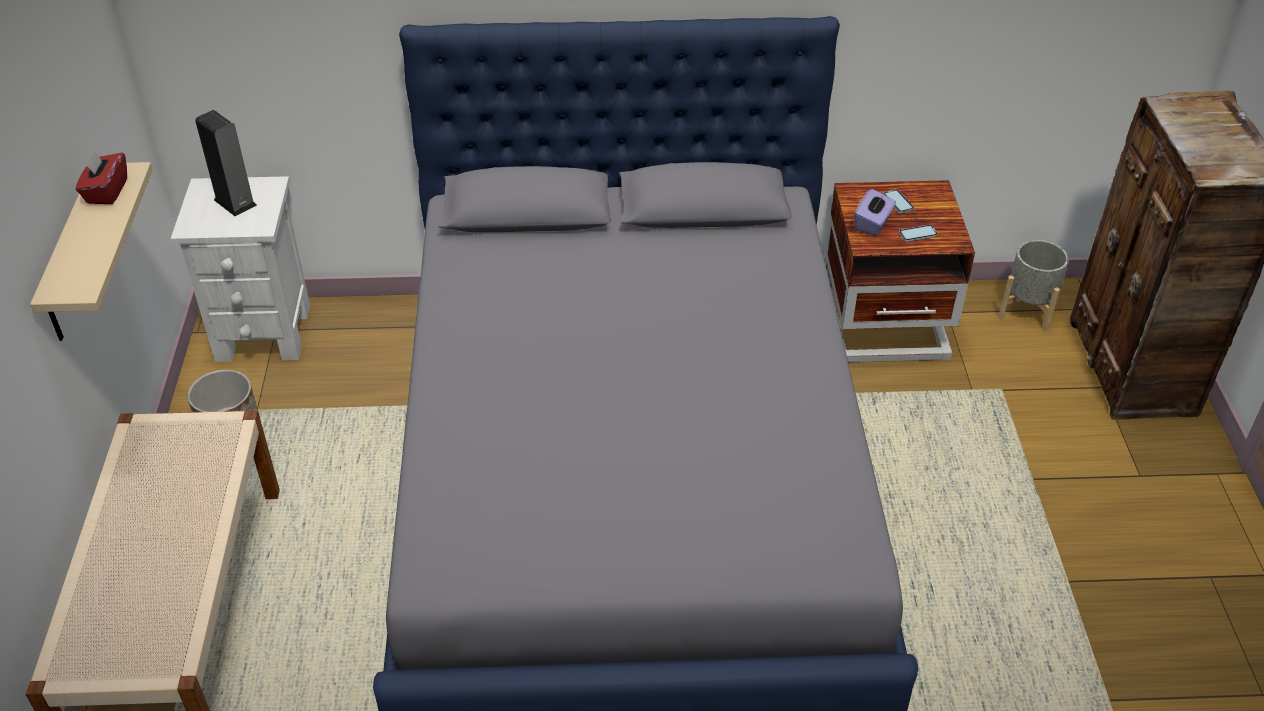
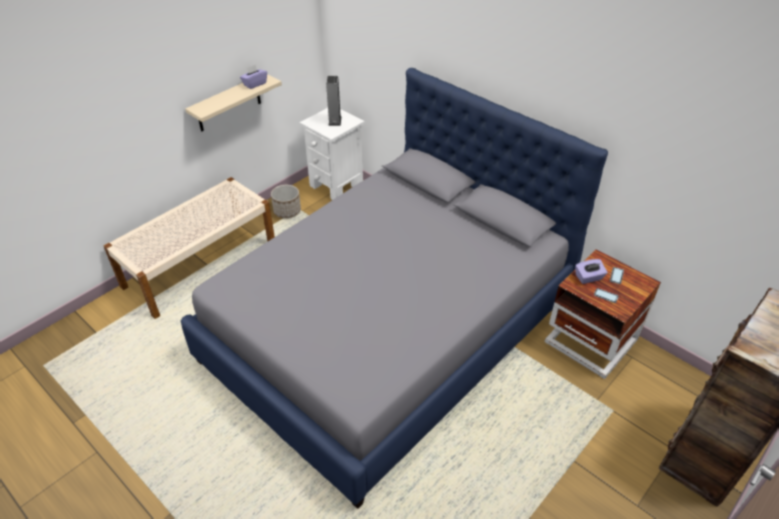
camera: 45 degrees right, 0 degrees up
(106, 191) = (254, 84): red tissue box -> purple tissue box
(1027, 310) = (681, 385): grey planter -> none

